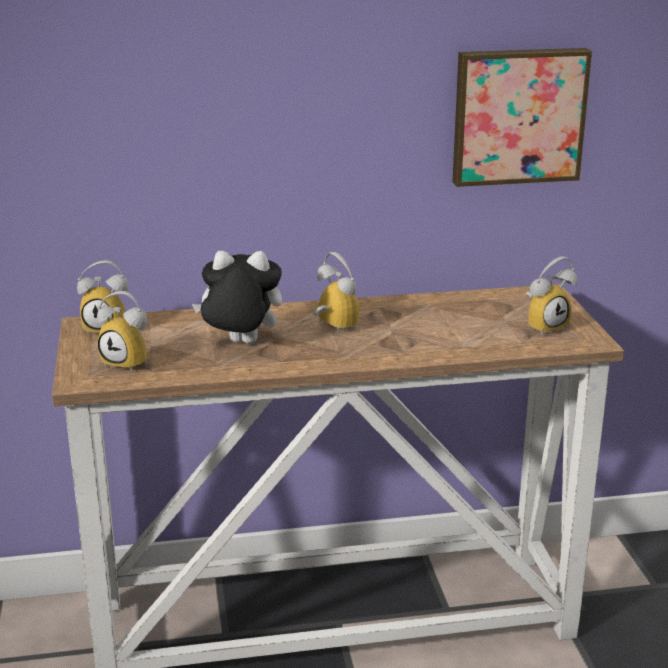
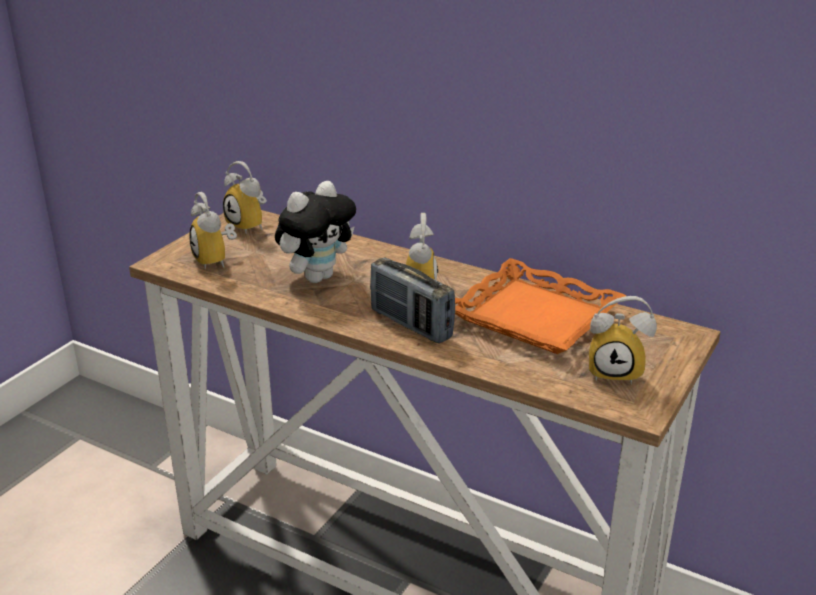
camera: 40 degrees right, 5 degrees up
(240, 344) = (317, 276): plush toy -> plush toy turned 90 degrees clockwise
(370, 348) = (411, 324): none -> radio
(442, 313) = (535, 316): none -> orange tray
(518, 115) = (689, 112): picture -> none

